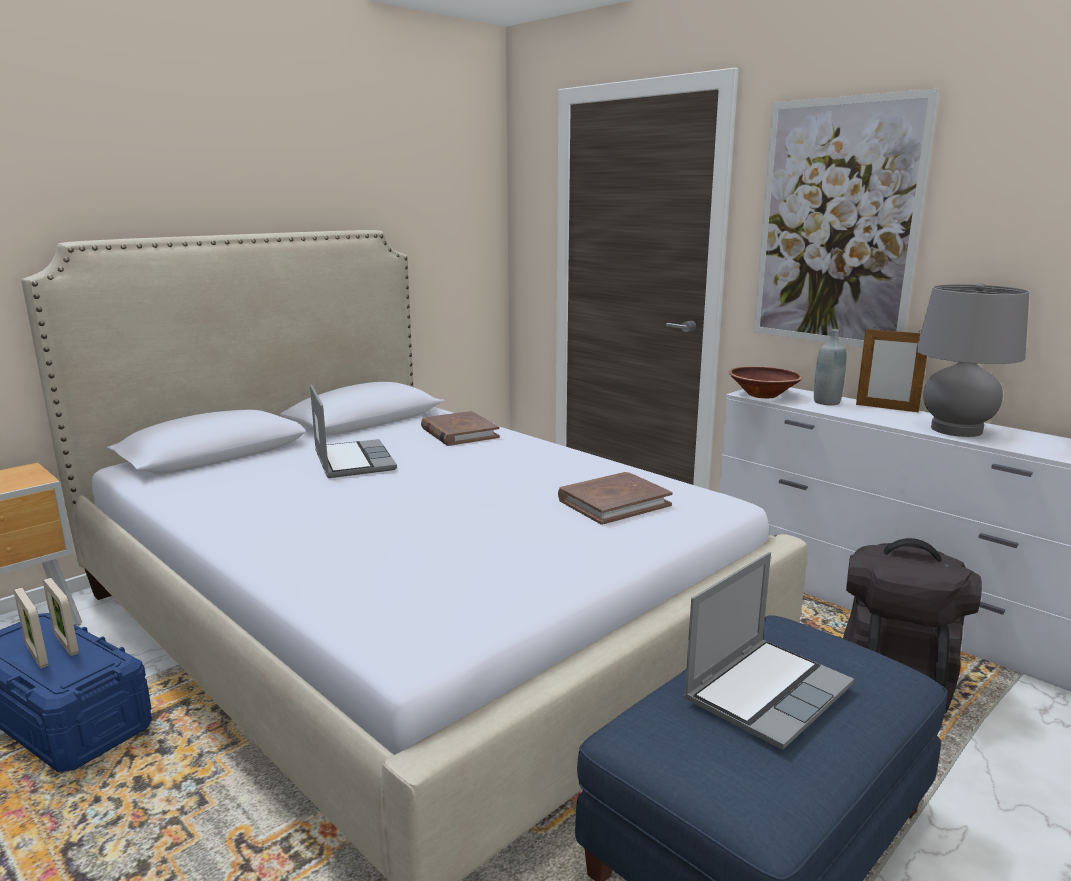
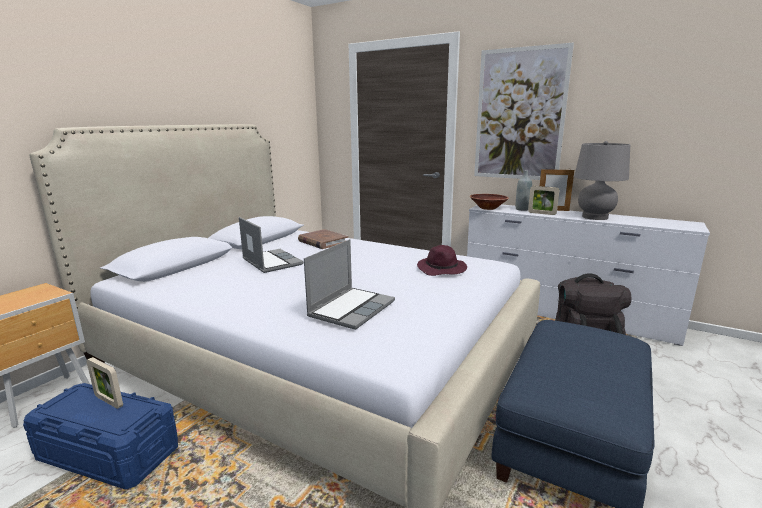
camera: 15 degrees left, 0 degrees up
(37, 655) = (90, 412): picture frame -> picture frame (542, 213)
(614, 502) = (442, 269): brown book -> purple hat
(767, 692) = (577, 358): laptop -> laptop (351, 308)

